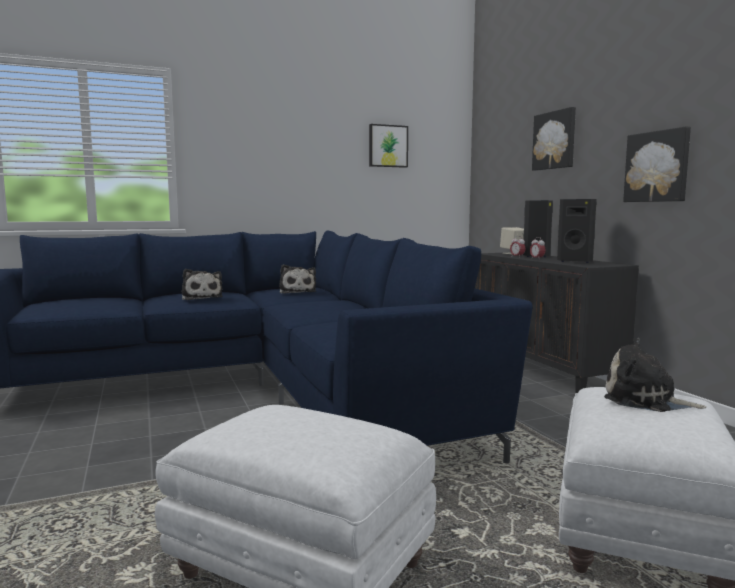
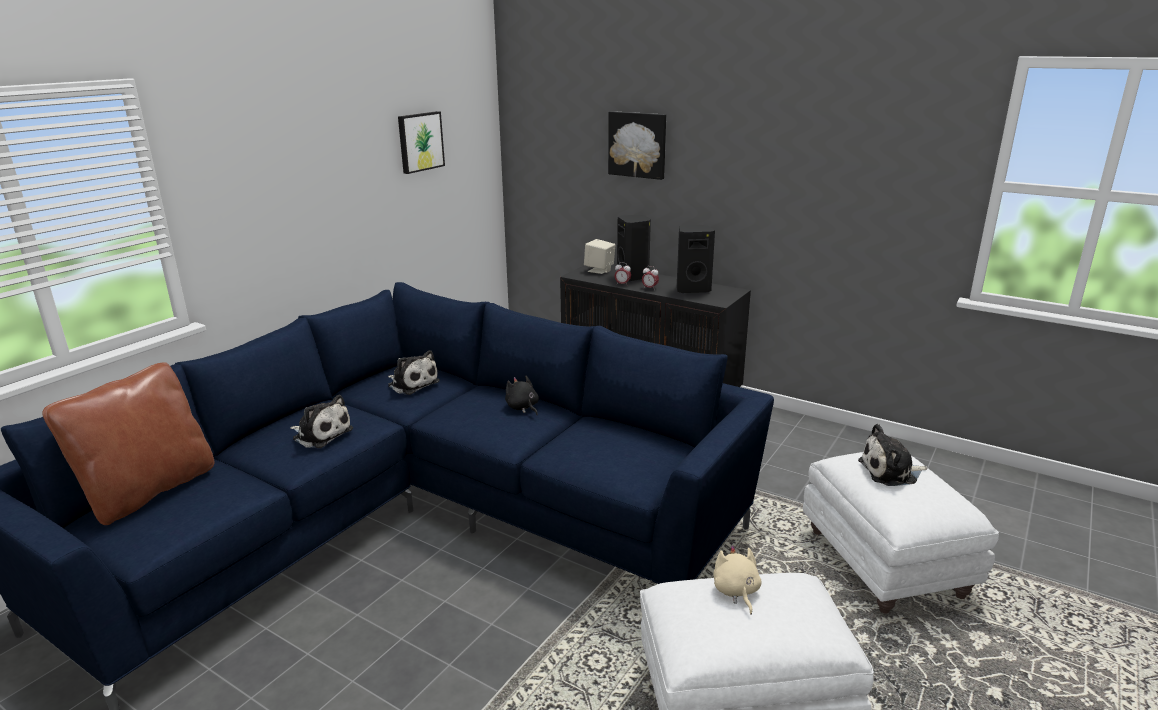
camera: 35 degrees left, 15 degrees up
(82, 299) = (150, 490): none -> brown pillow
(308, 416) = (736, 591): none -> beige plush toy
(342, 306) = (523, 408): none -> black plush toy
(657, 166) = (768, 197): picture -> none

